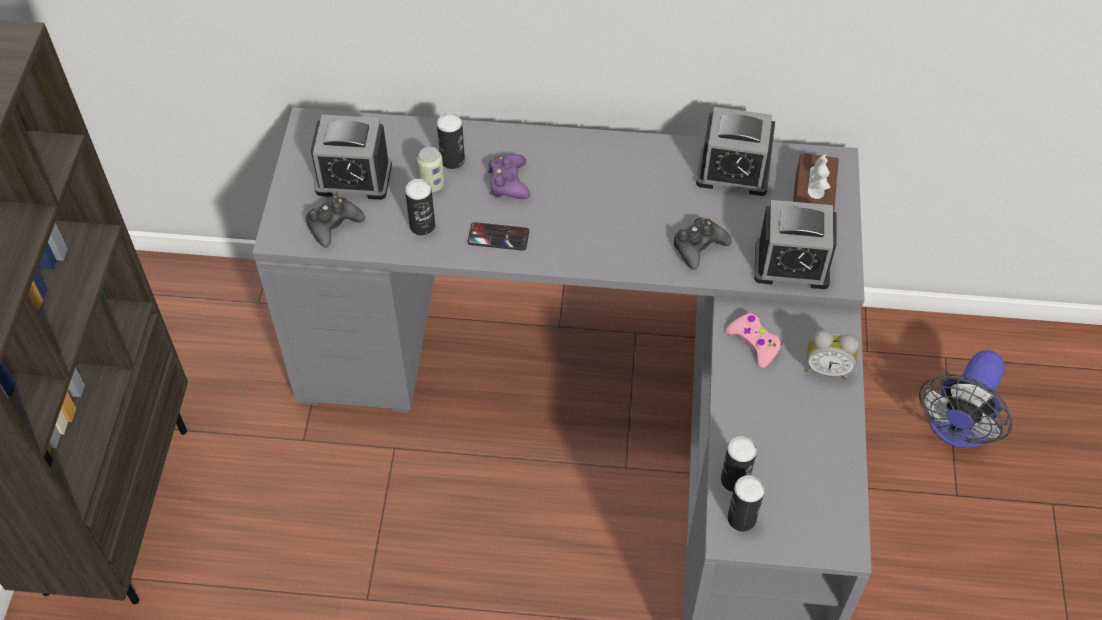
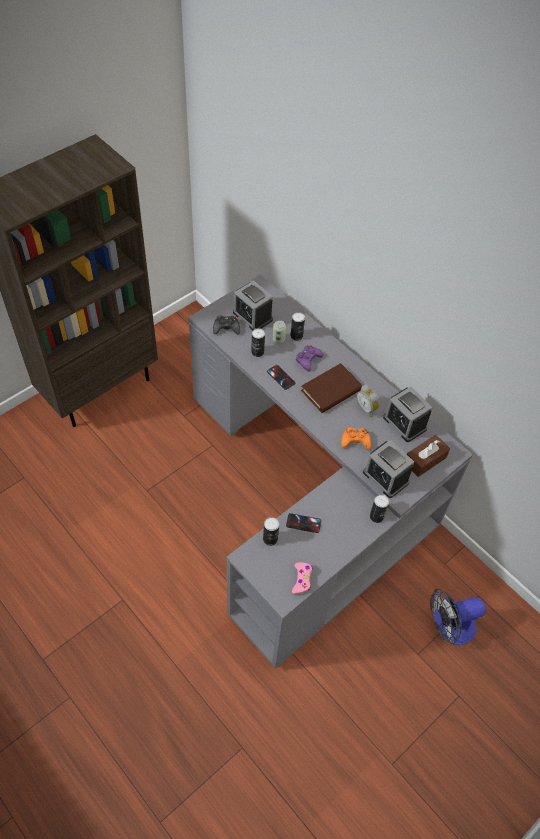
camera: 40 degrees right, 0 degrees up
(589, 202) = (331, 390): none -> brown book
(699, 247) = (355, 441): black game controller -> orange game controller
(741, 518) = (256, 555): can -> can (376, 516)
(752, 419) = (303, 523): none -> phone
(754, 342) = (339, 496): pink game controller -> pink game controller (302, 579)
(827, 369) = (357, 530): alarm clock -> alarm clock (367, 408)

